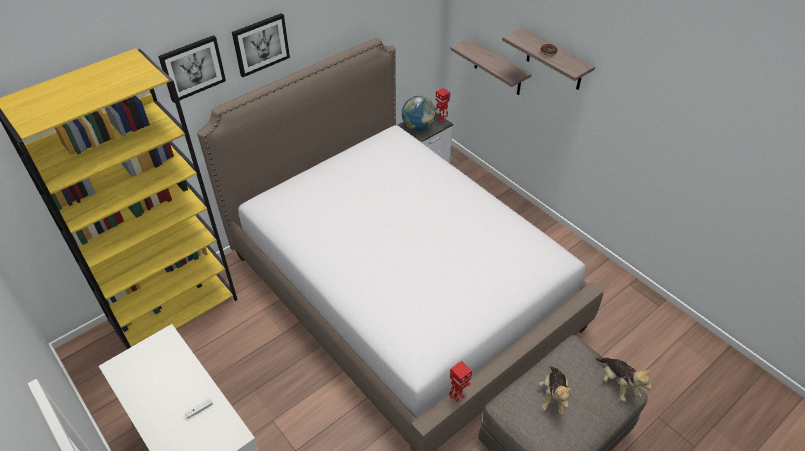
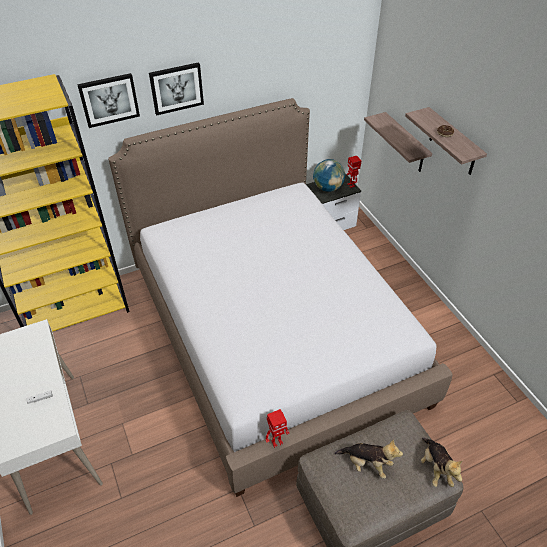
camera: 15 degrees right, 0 degrees up
(553, 396) = (367, 464): plush toy -> plush toy turned 90 degrees counterclockwise

